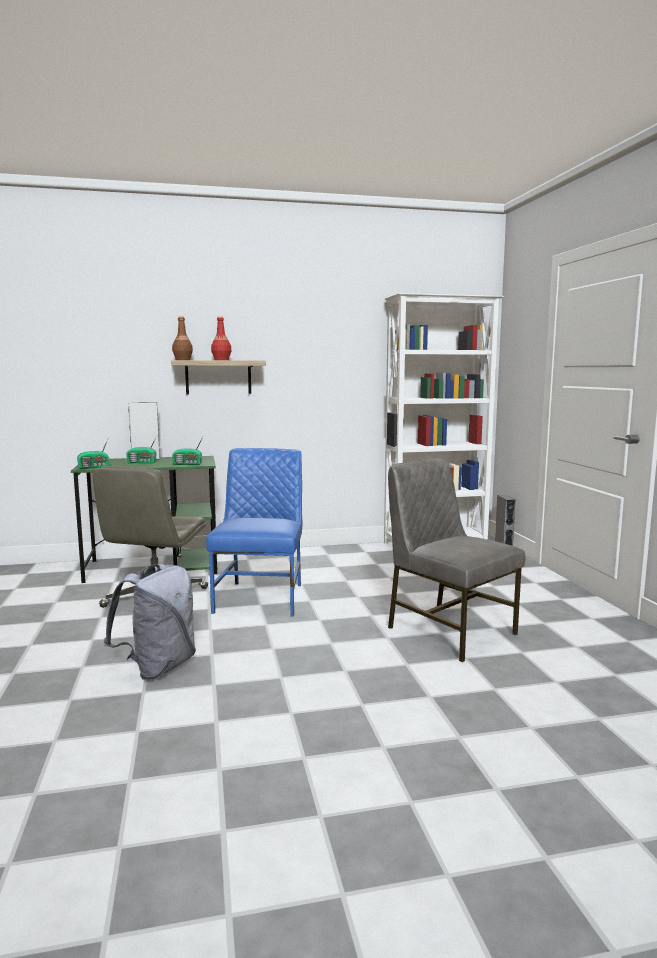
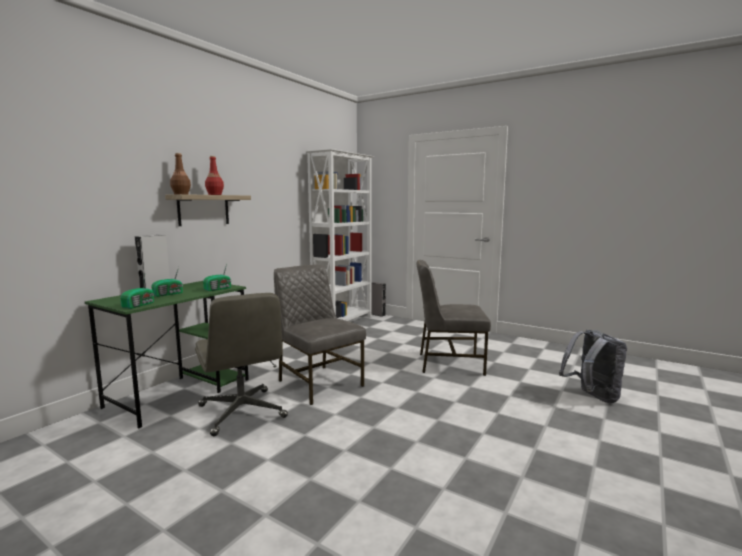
camera: 45 degrees left, 0 degrees up
(158, 667) = (362, 450): grey backpack -> grey backpack (592, 397)
(261, 597) = (318, 383): blue chair -> grey chair

